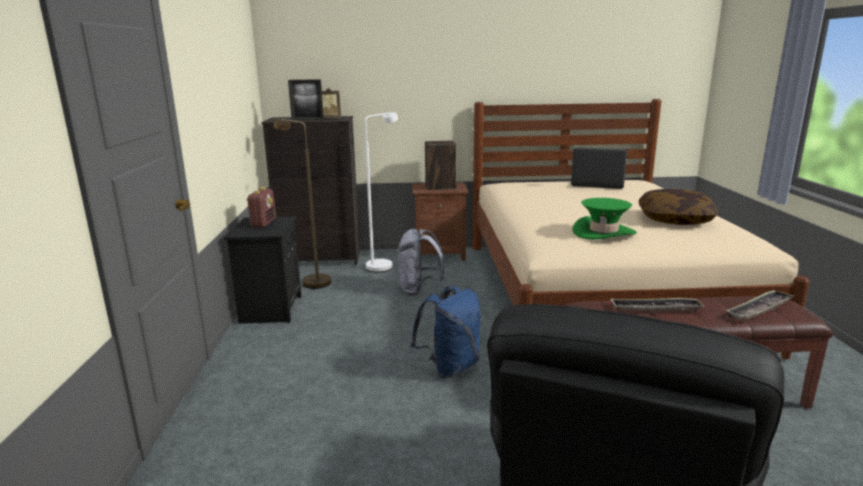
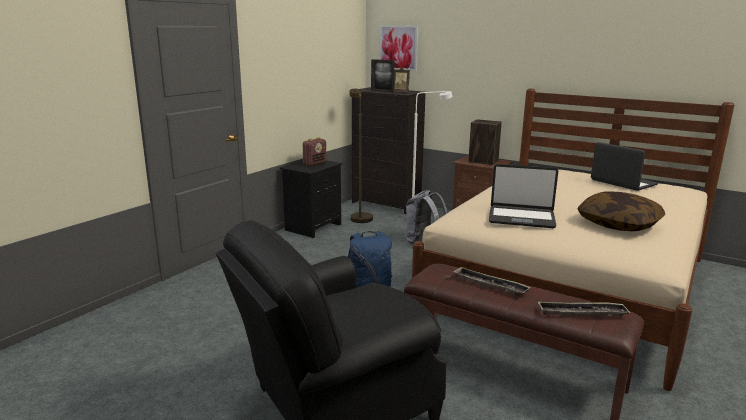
camera: 35 degrees right, 0 degrees up
(307, 65) = (398, 48): none -> picture
(603, 232) = (521, 218): green hat -> laptop

